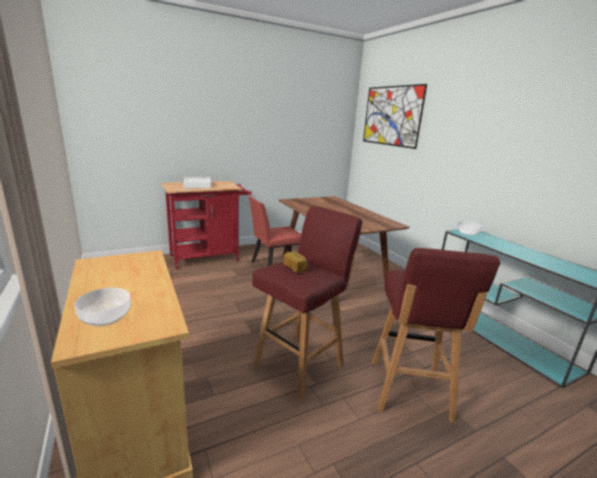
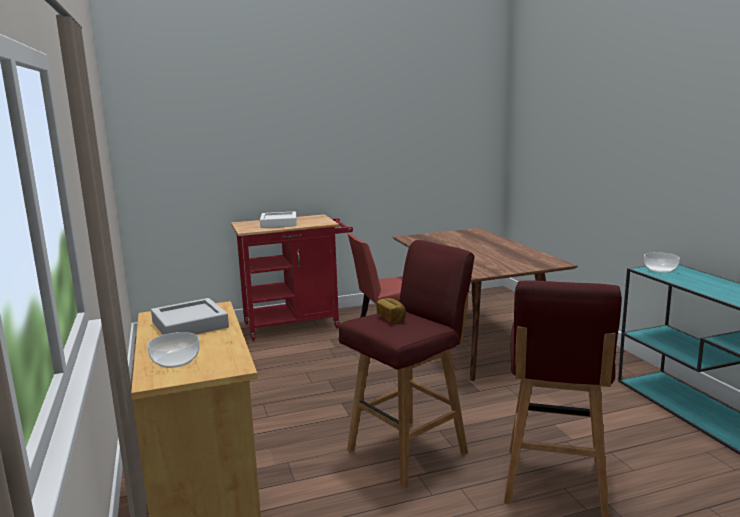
camera: 10 degrees right, 5 degrees down
(123, 274) = (190, 325): none -> grey tray
(391, 116) = (555, 104): picture -> none

